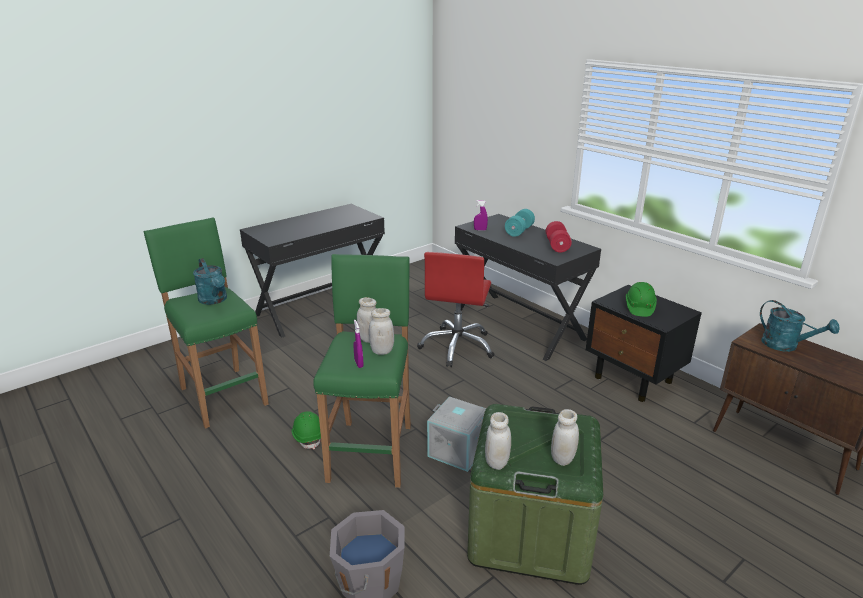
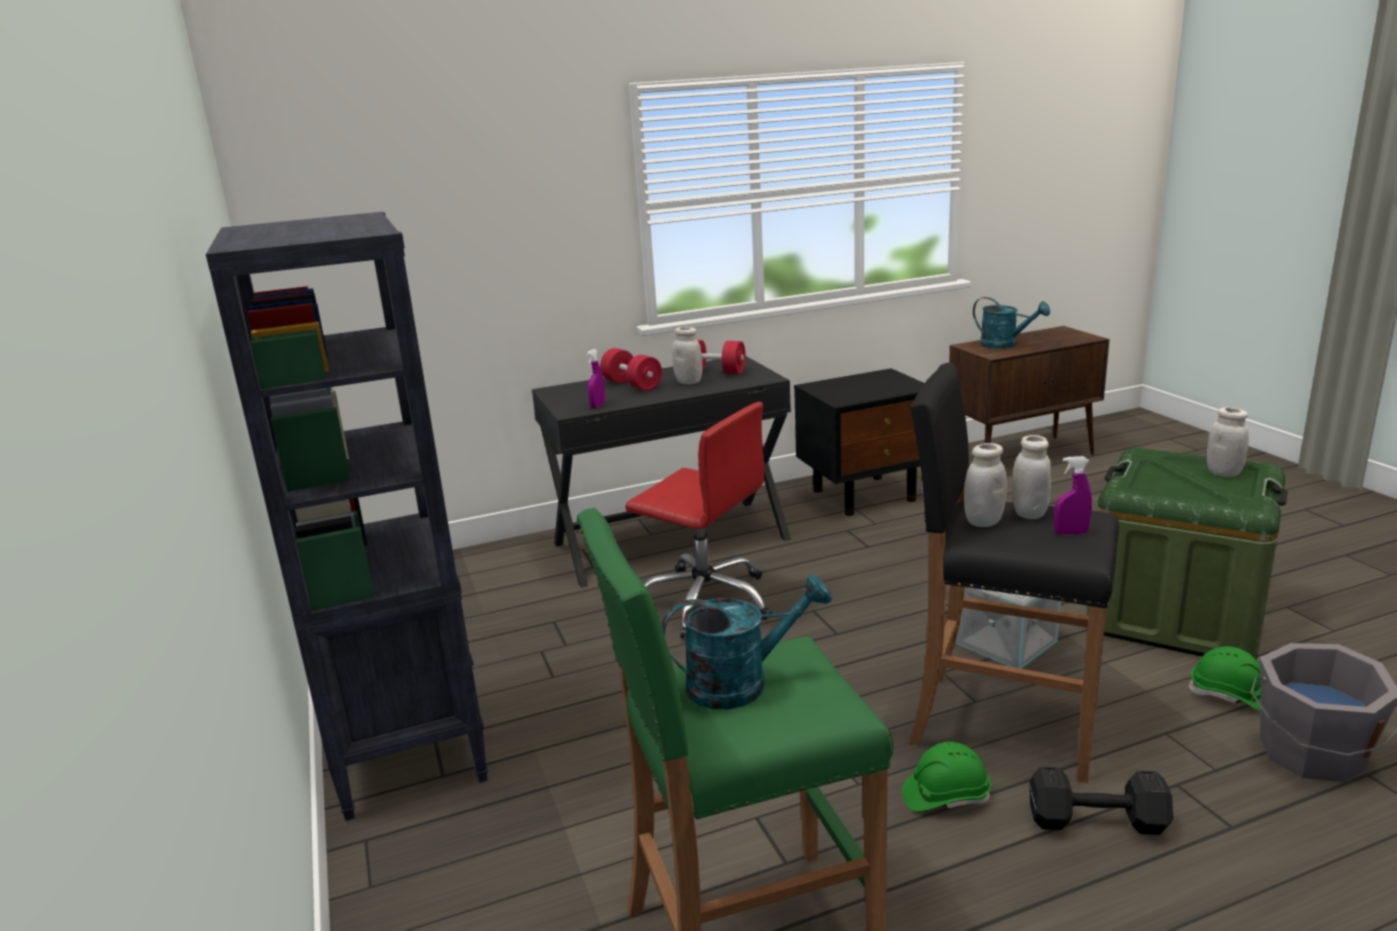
camera: 70 degrees left, 5 degrees down
(294, 486) = (1100, 822): none -> black dumbbell
(321, 307) = (409, 747): black desk -> black bookcase
(371, 451) = (1001, 723): green stool -> black stool
(497, 462) = (1249, 503): white jar -> white jar (688, 382)
(519, 231) = (632, 385): turquoise dumbbell -> red dumbbell
(639, 307) = (866, 389): green hard hat -> green hard hat (1230, 696)
(786, 346) = (1005, 345): turquoise watering can -> turquoise watering can turned 60 degrees clockwise

